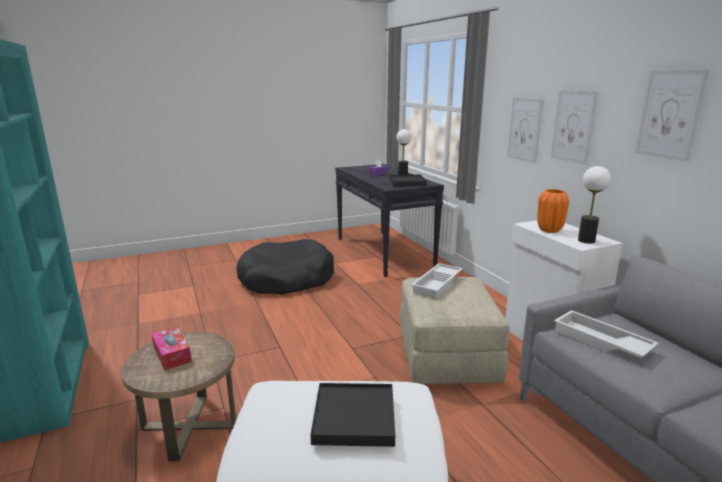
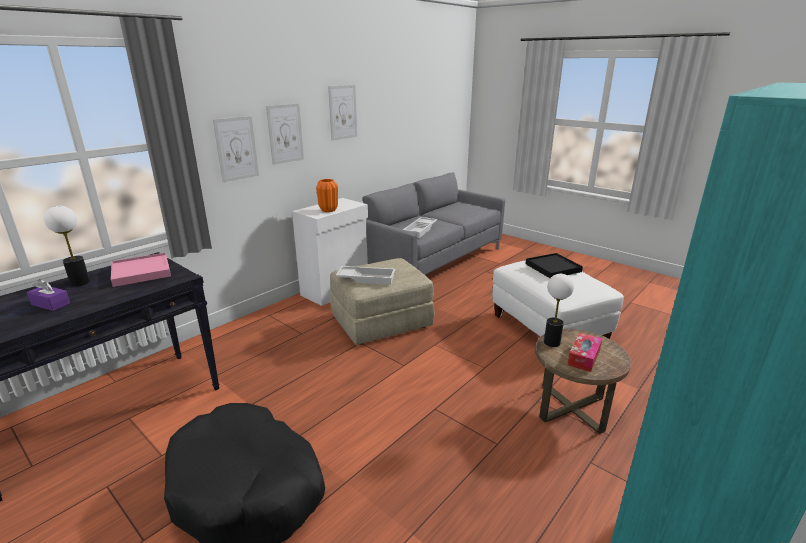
camera: 115 degrees left, 5 degrees up
(407, 182) = (141, 272): black tray -> pink tray
(586, 240) = (346, 203): table lamp -> table lamp (551, 342)

